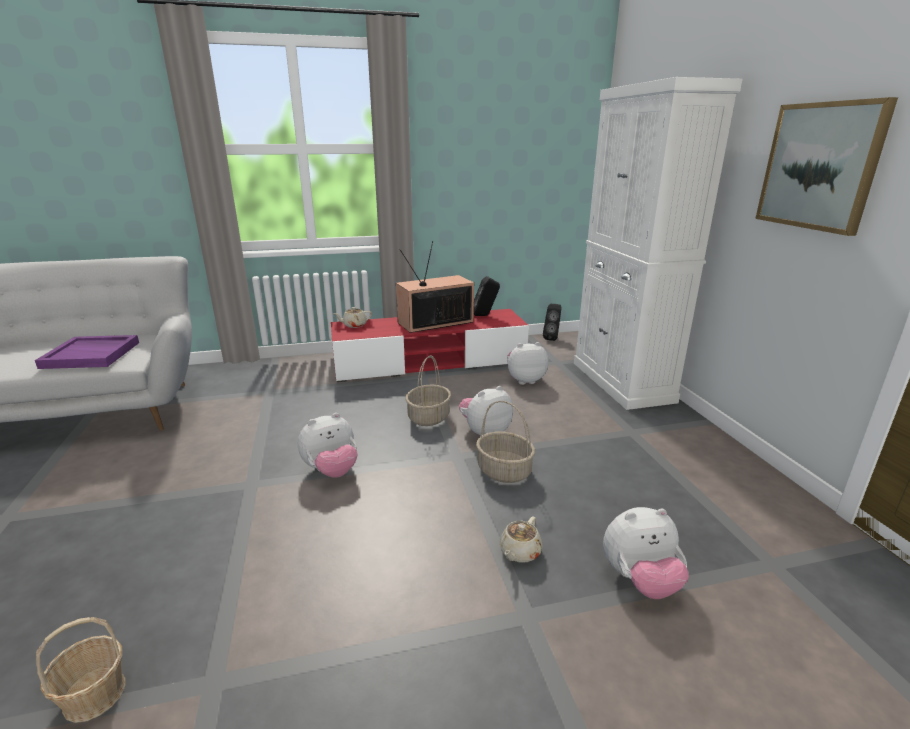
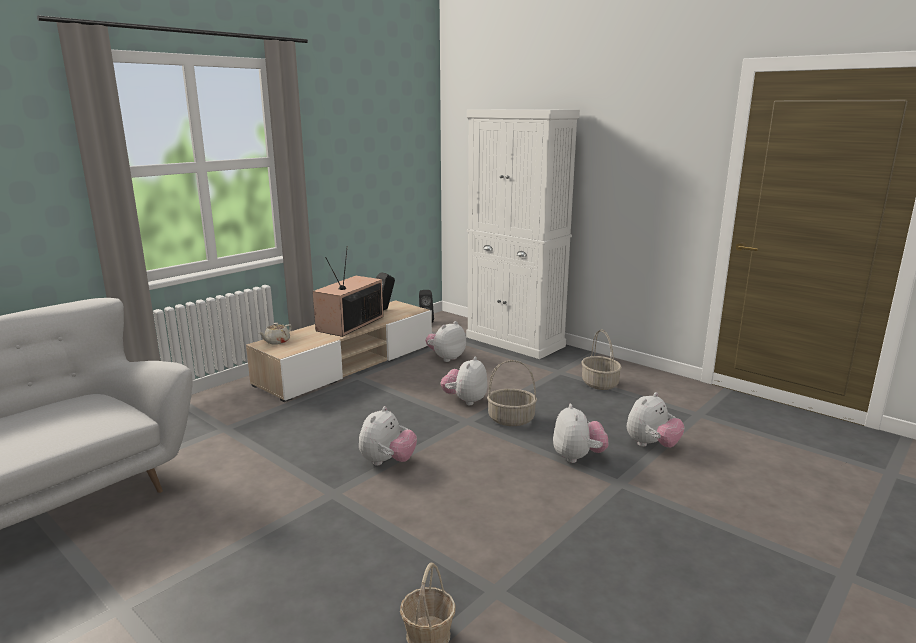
camera: 35 degrees left, 5 degrees down
(92, 354) = (69, 425): purple tray -> none
(429, 362) = (348, 364): red tv stand -> beige tv stand
(429, 417) = (409, 404): basket -> basket (600, 384)
(519, 552) = (578, 457): beige teapot -> plush toy
(820, 166) = (646, 168): picture -> none

